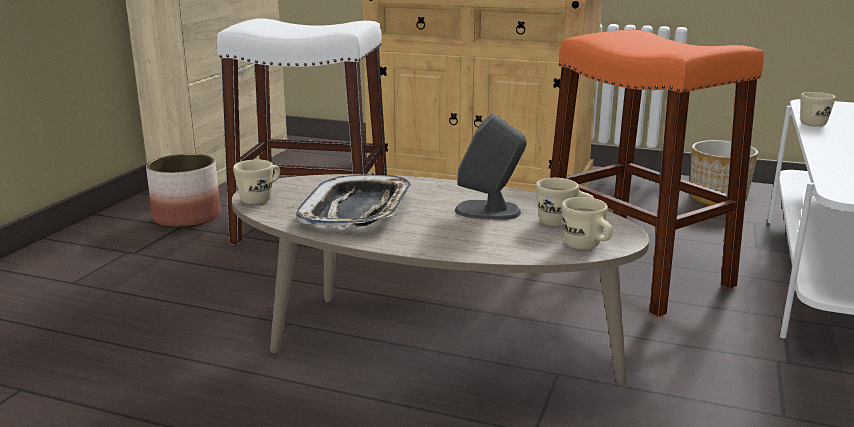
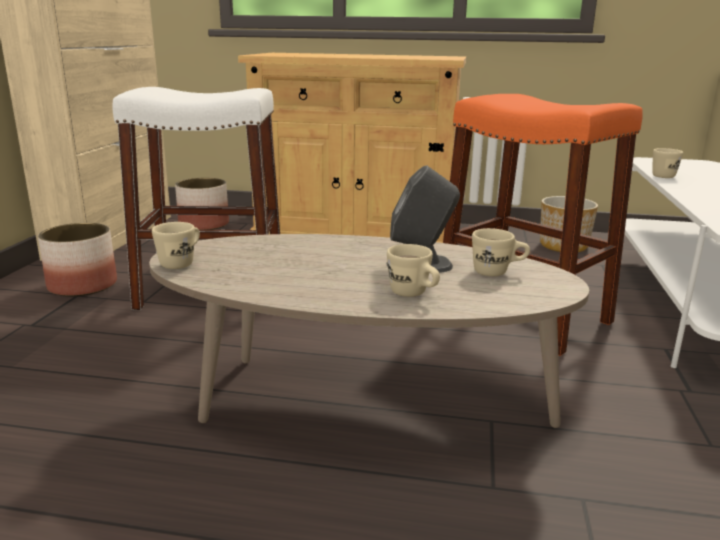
camera: 10 degrees left, 0 degrees up
(320, 158) = (204, 225): none -> planter
(357, 211) = (288, 271): tray -> none
(587, 247) = (536, 296): beige mug -> beige mug (413, 294)

